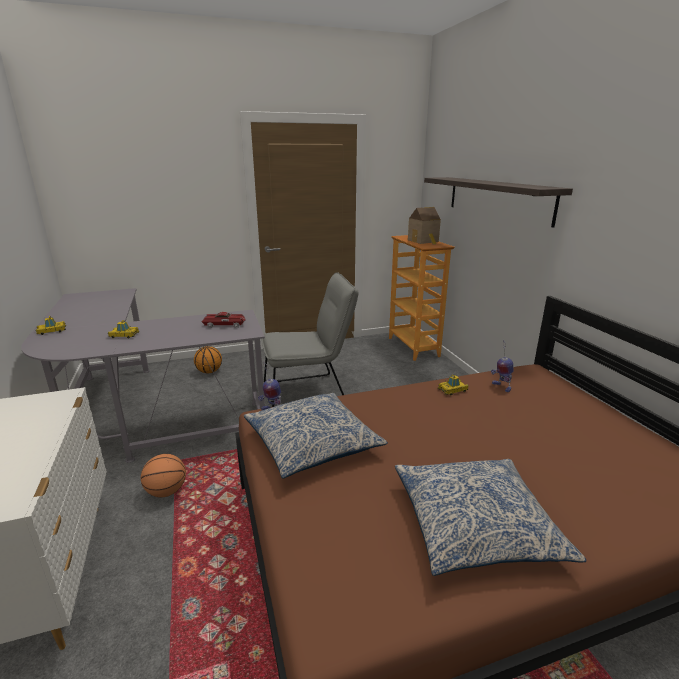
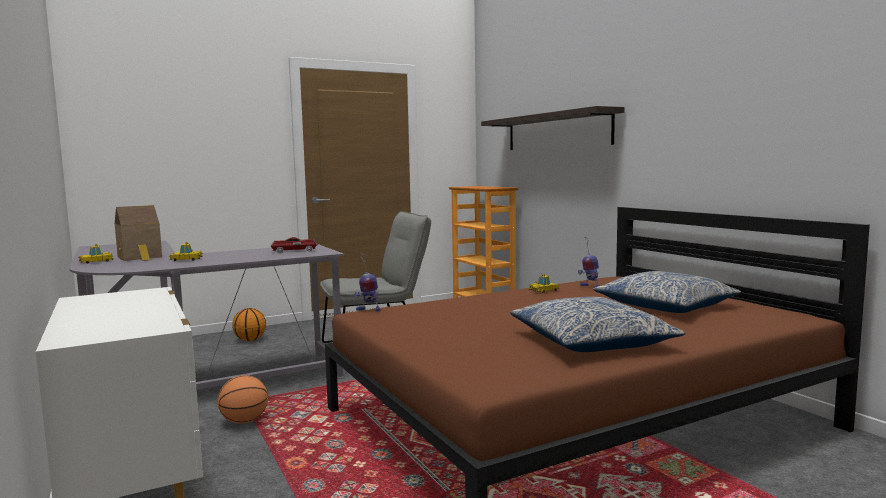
camera: 10 degrees left, 15 degrees down
(312, 443) = (420, 321): pillow -> pillow (665, 306)
(424, 241) = (485, 187): toy house -> toy house (140, 257)

